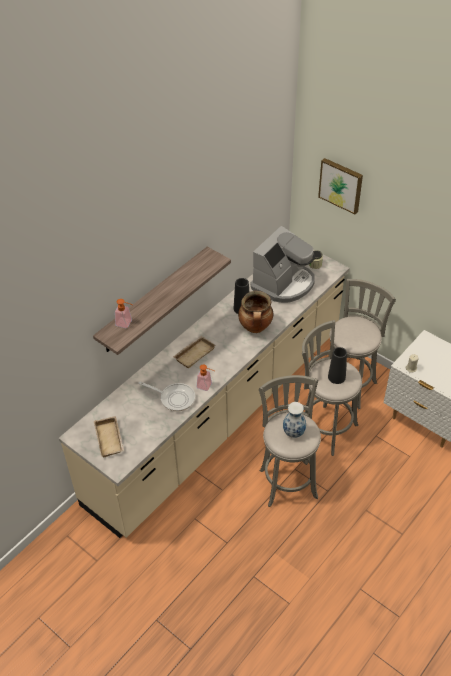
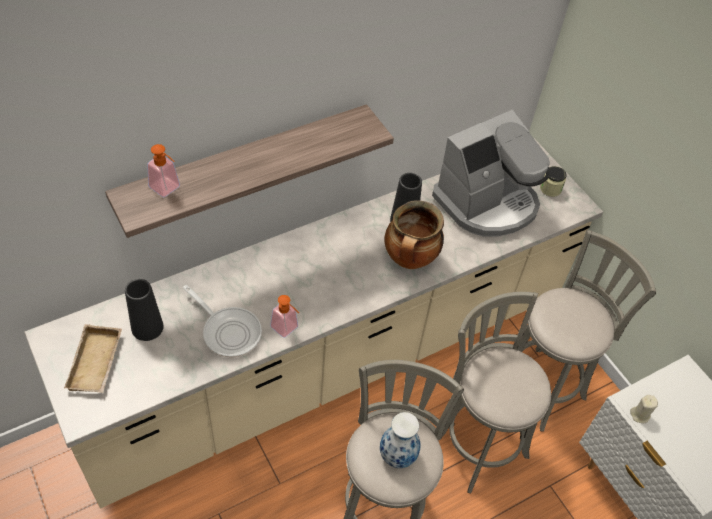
camera: 15 degrees right, 5 degrees up
(194, 353) = (295, 268): beige tray -> none
(336, 377) = (509, 384): black vase -> black vase (147, 327)
(341, 185) = (631, 71): picture -> none

